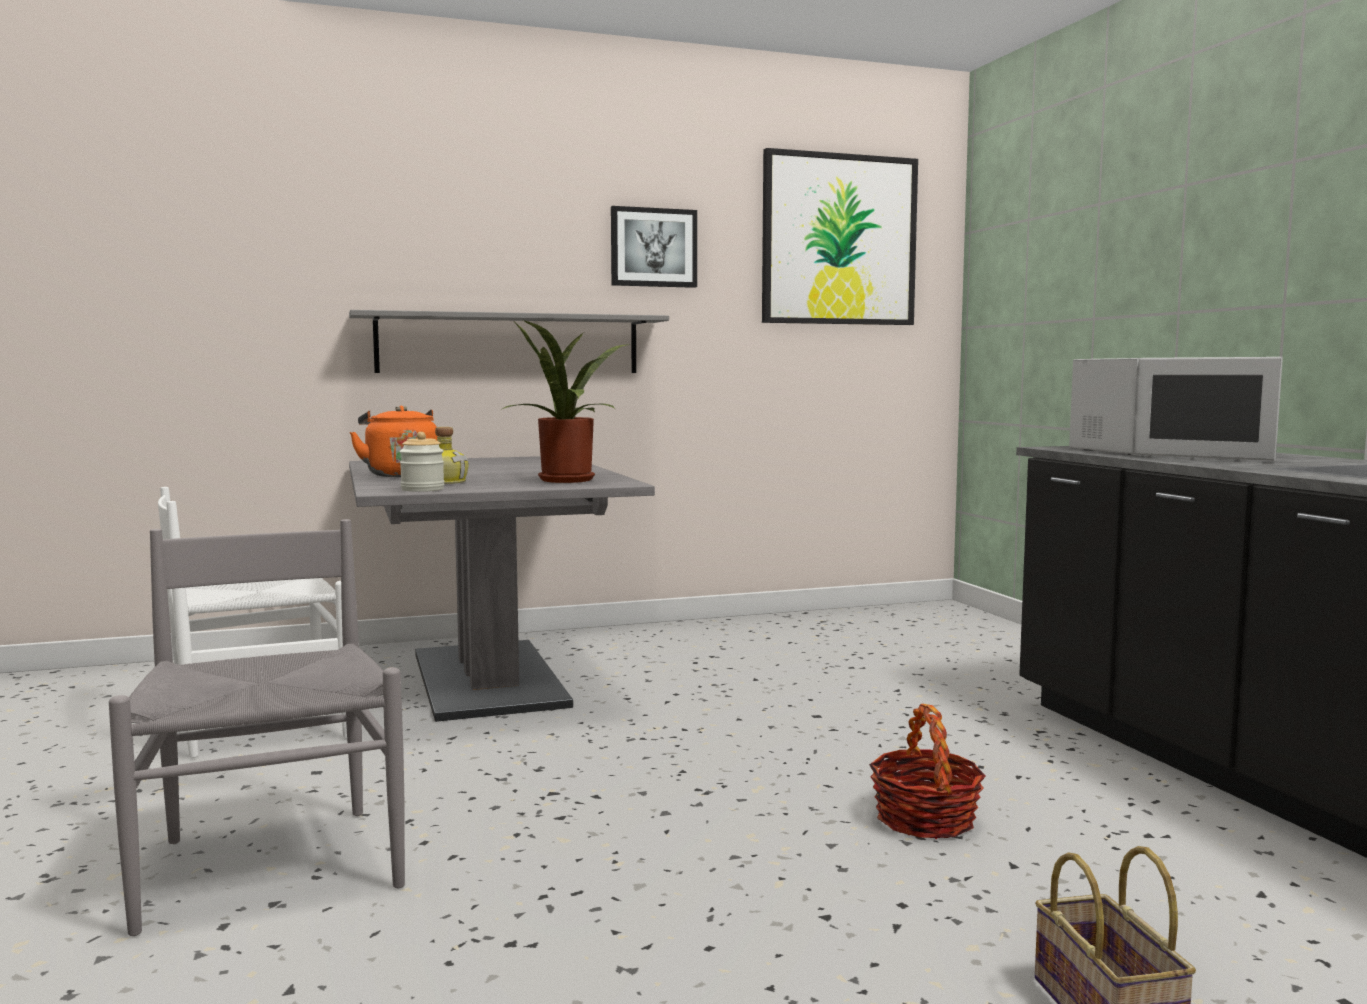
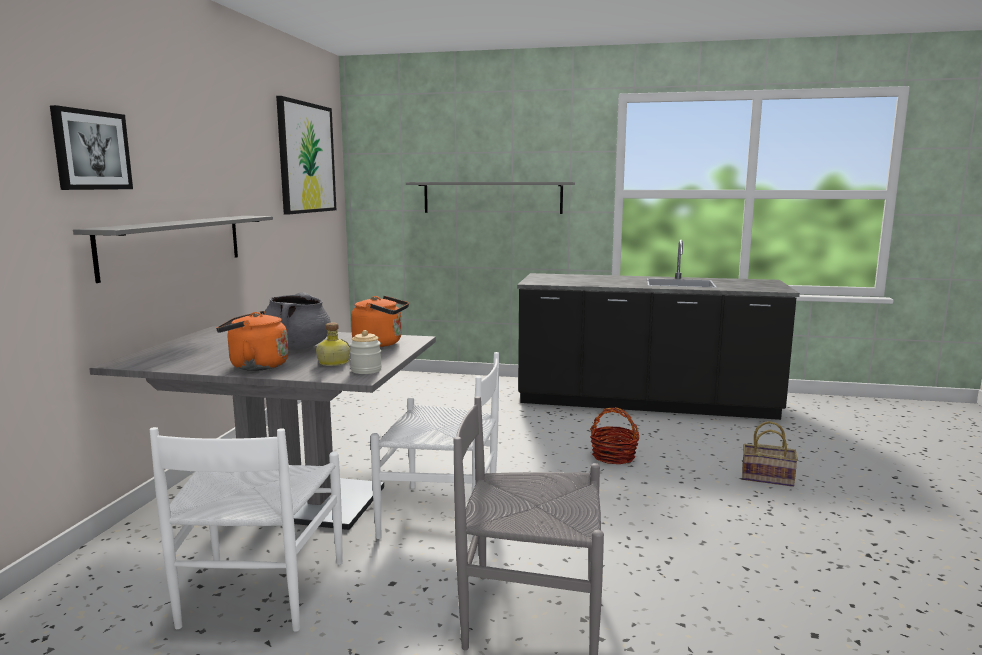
camera: 60 degrees left, 5 degrees up
(502, 472) = (297, 347): none -> grey cooking pot
(522, 753) = (441, 515): none -> white chair
(569, 481) = (381, 343): potted plant -> orange kettle
(653, 247) = (237, 164): picture -> picture (91, 150)
(1145, 286) = (492, 197): none -> grey shelf
(1163, 451) = (570, 279): white microwave -> none

